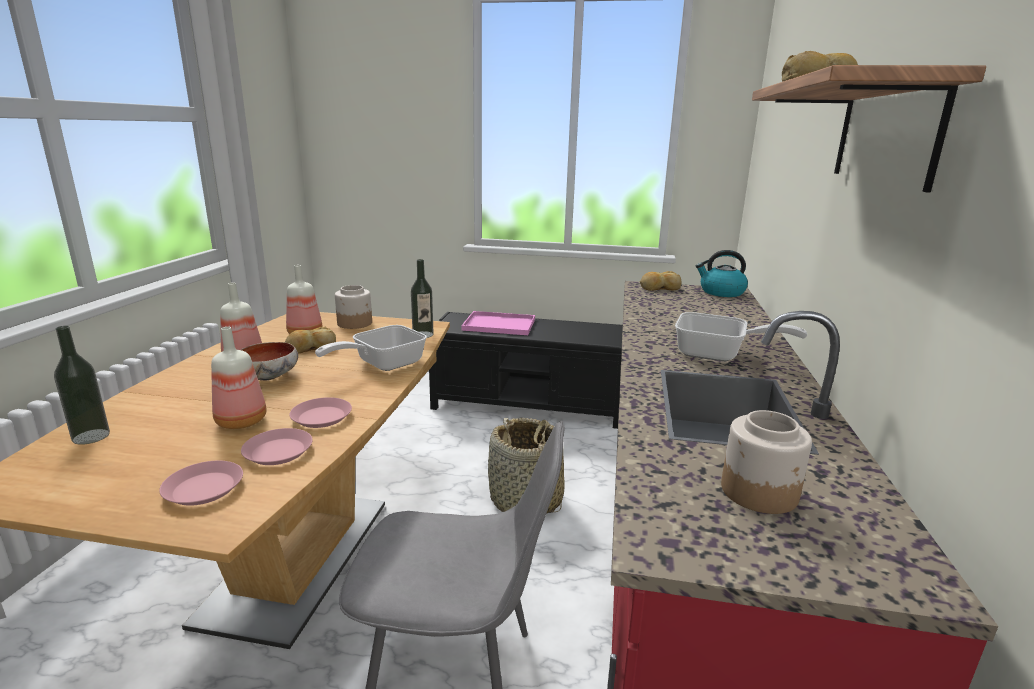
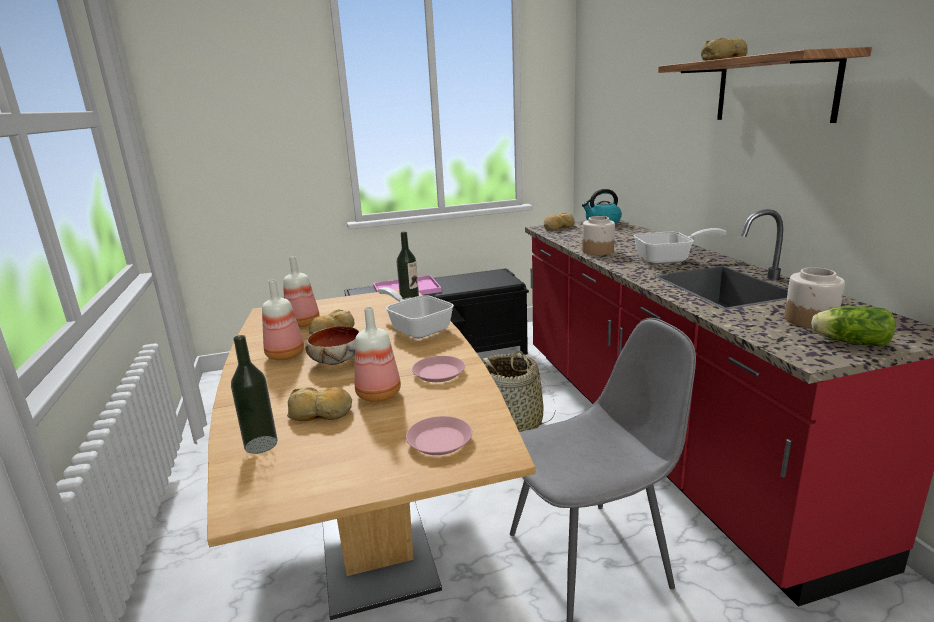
camera: 25 degrees left, 0 degrees up
(174, 423) = (321, 413): none -> bread
(278, 452) = (449, 403): pink plate -> none
(355, 323) = (334, 306): jar -> jar (598, 251)
(382, 364) = (417, 328): frying pan -> frying pan turned 120 degrees clockwise
(757, 545) = (848, 342): none -> lettuce

